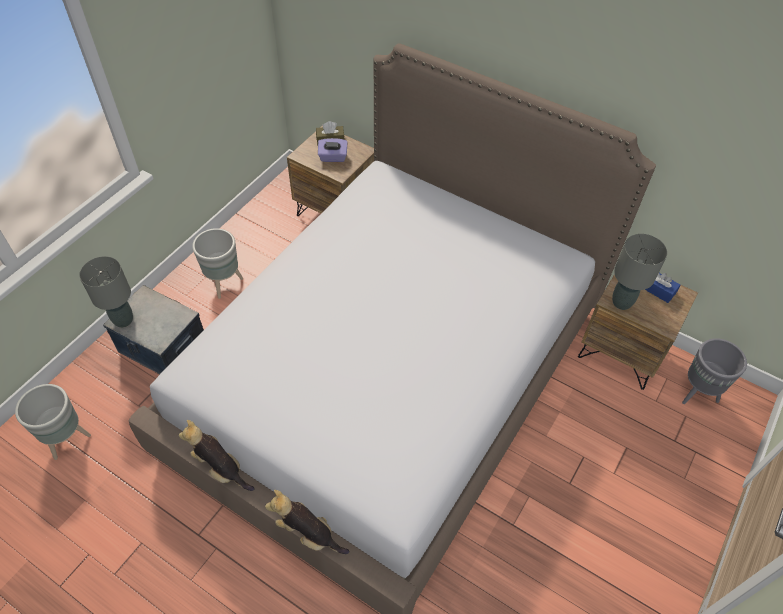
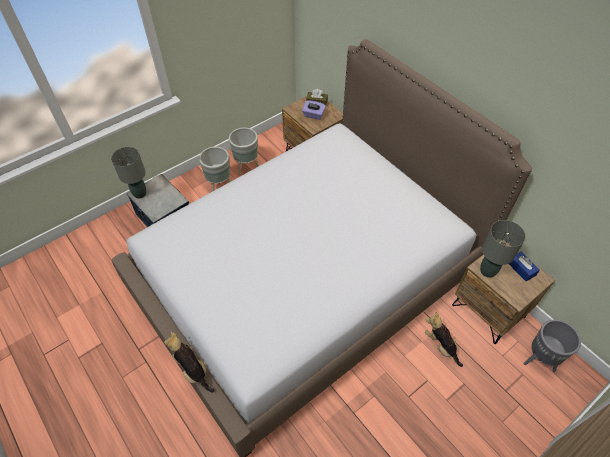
camera: 20 degrees right, 0 degrees up
(68, 439) = (84, 262): grey planter -> grey planter (247, 167)
(220, 467) = (155, 307): plush toy -> plush toy (441, 346)

